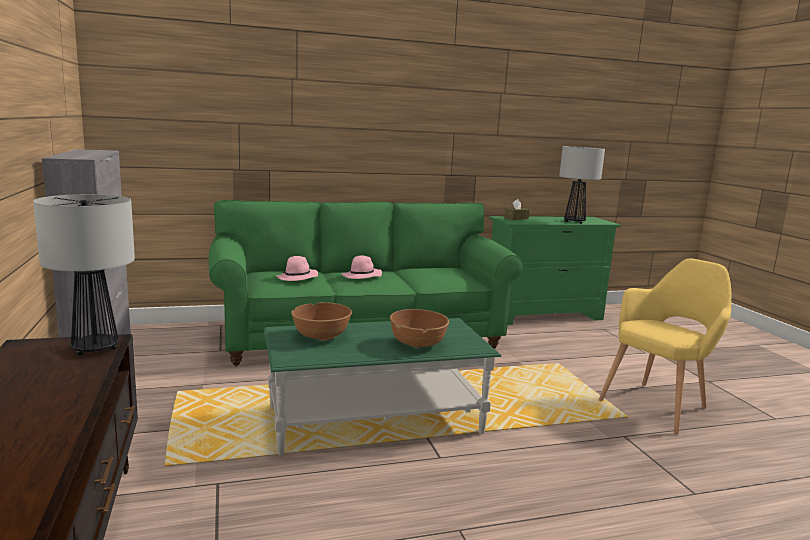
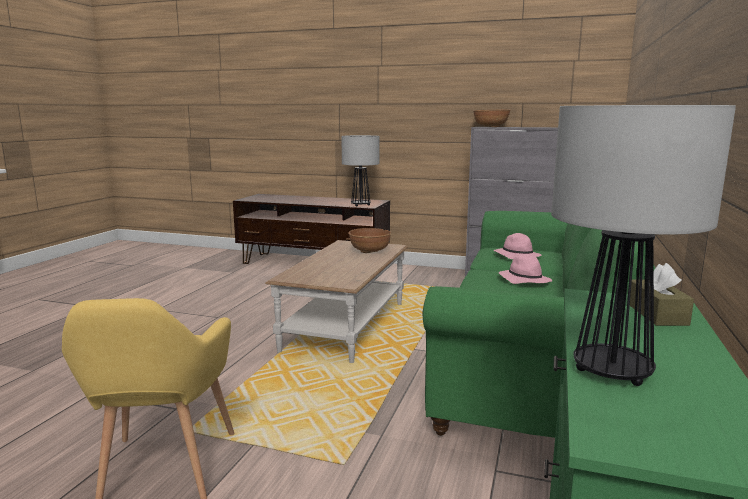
camera: 125 degrees right, 0 degrees up
(375, 420) = (346, 326): green coffee table -> brown coffee table
(418, 344) = (319, 266): brown bowl -> brown bowl (490, 127)

